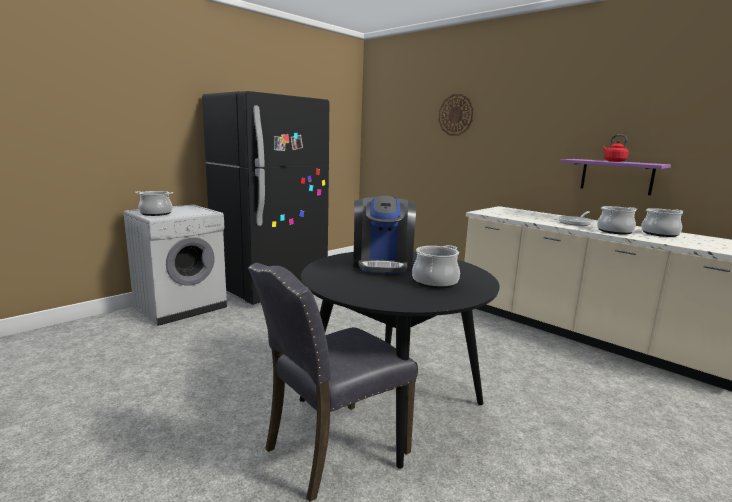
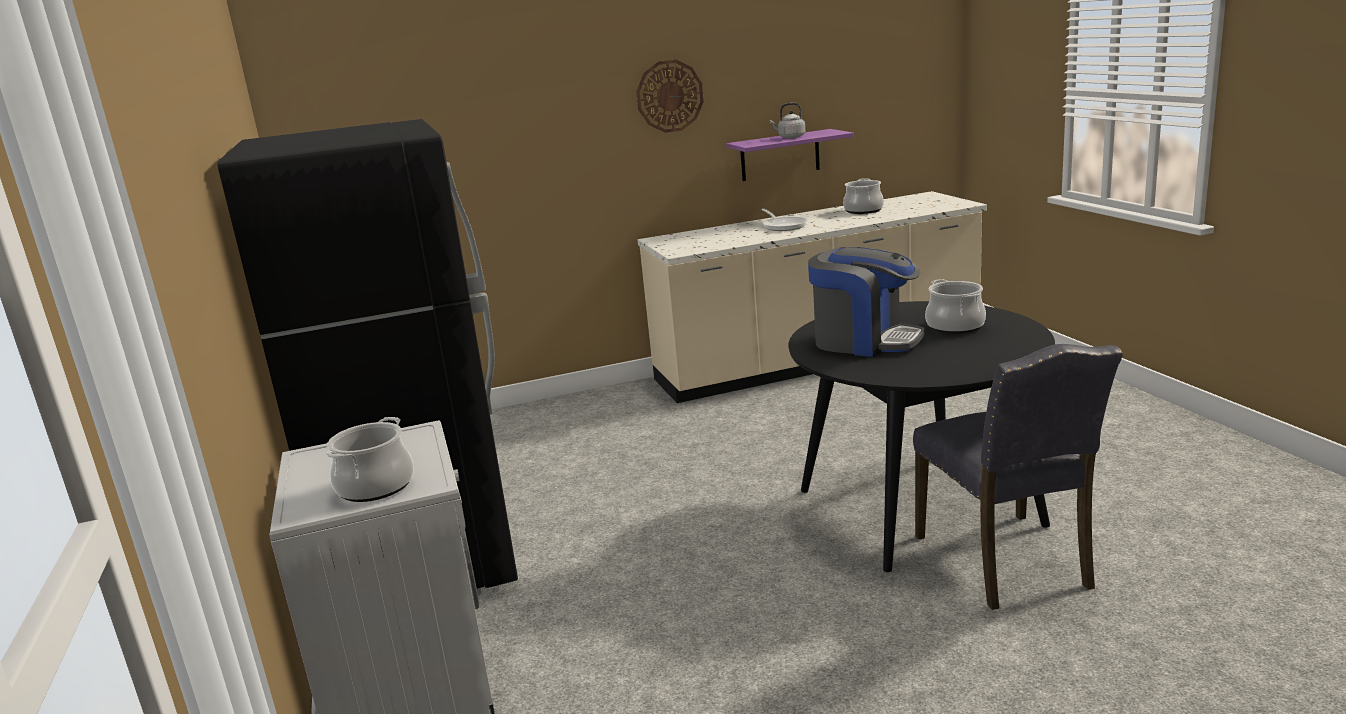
camera: 60 degrees left, 5 degrees up
(456, 115) = (518, 105): wall clock -> wall clock (669, 96)
(613, 161) = (790, 137): red kettle -> grey kettle
(614, 231) = (842, 221): cooking pot -> none

